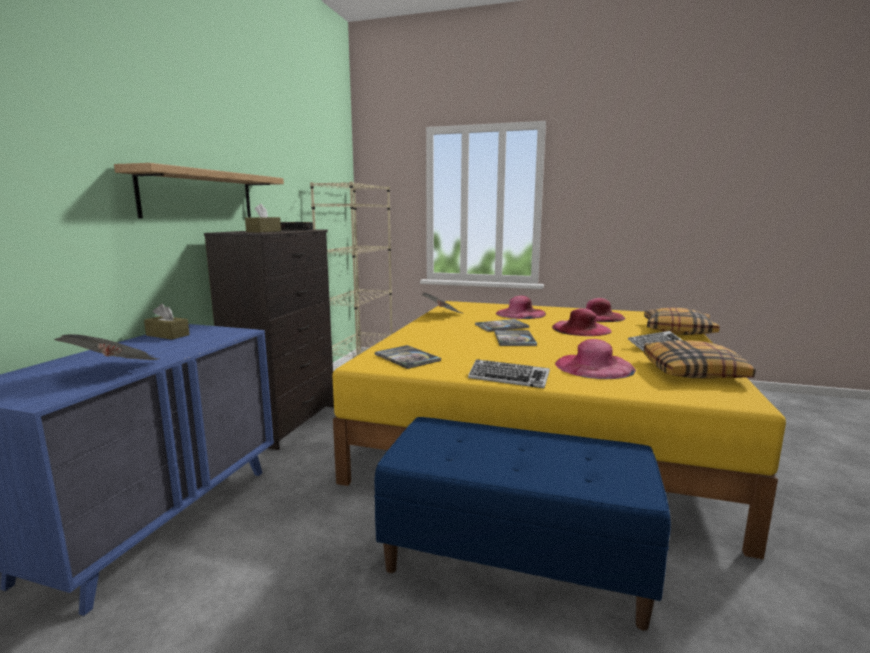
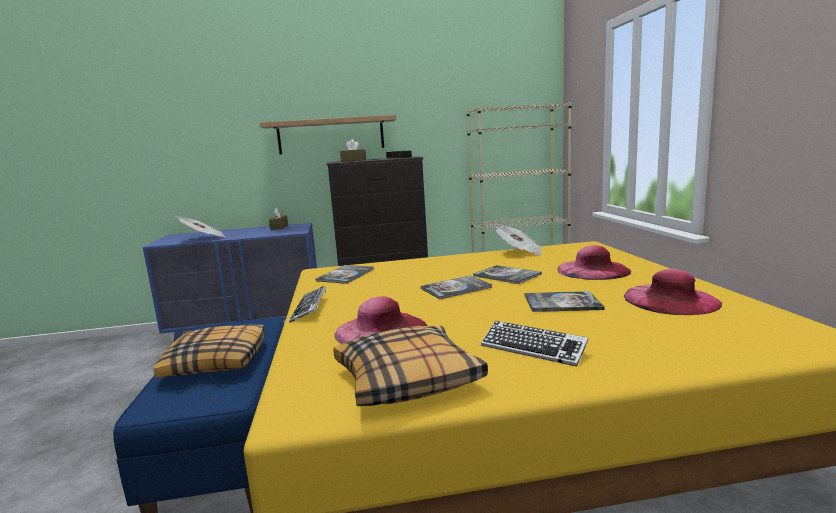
camera: 65 degrees right, 0 degrees up
(581, 329) = (562, 303): pink hat -> book
(678, 330) = (684, 354): pillow -> pillow (217, 362)

